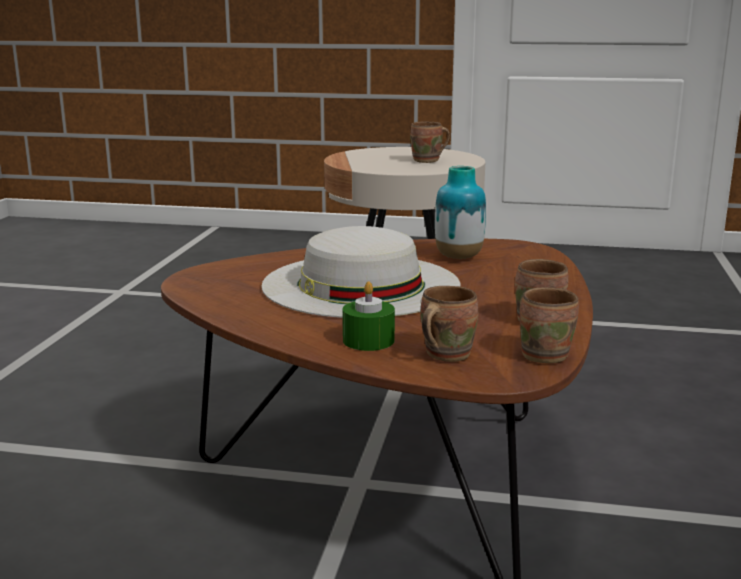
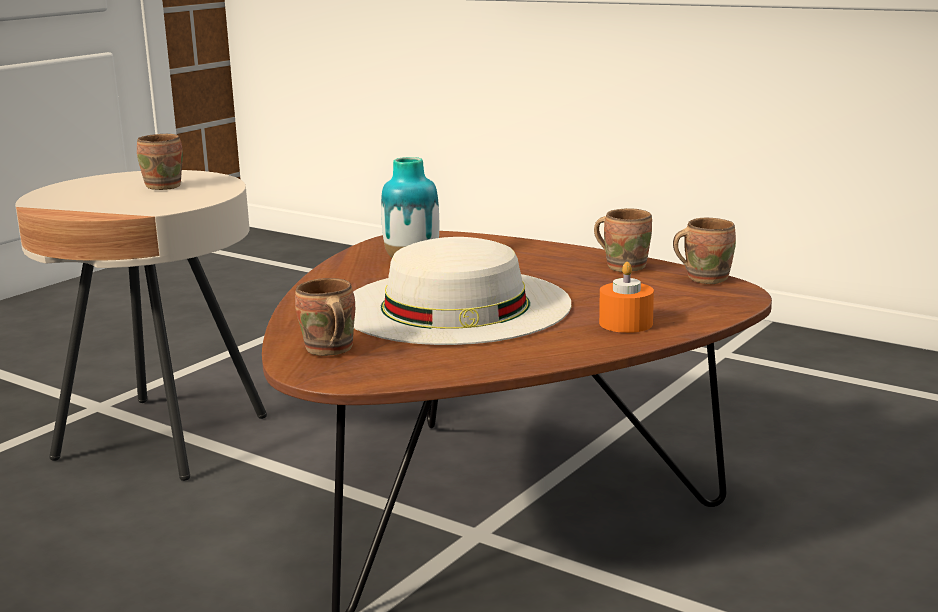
camera: 65 degrees left, 0 degrees up
(368, 340) = (626, 323): green candle -> orange candle
(443, 354) = (681, 305): brown mug -> brown mug (327, 350)

